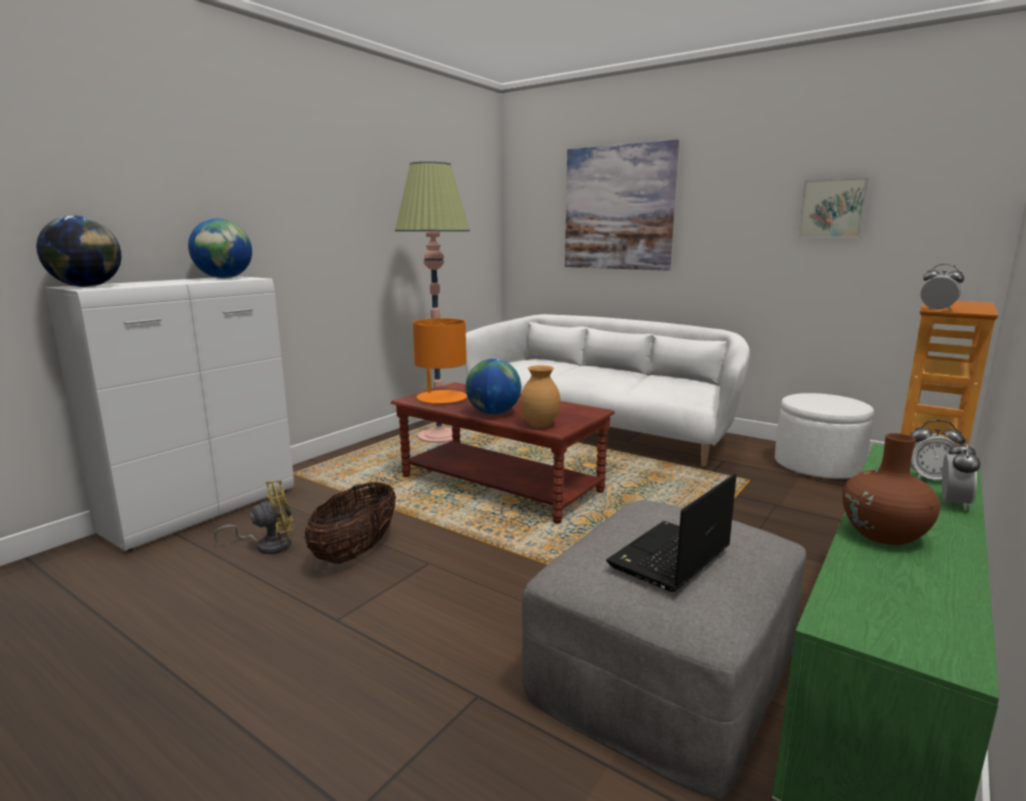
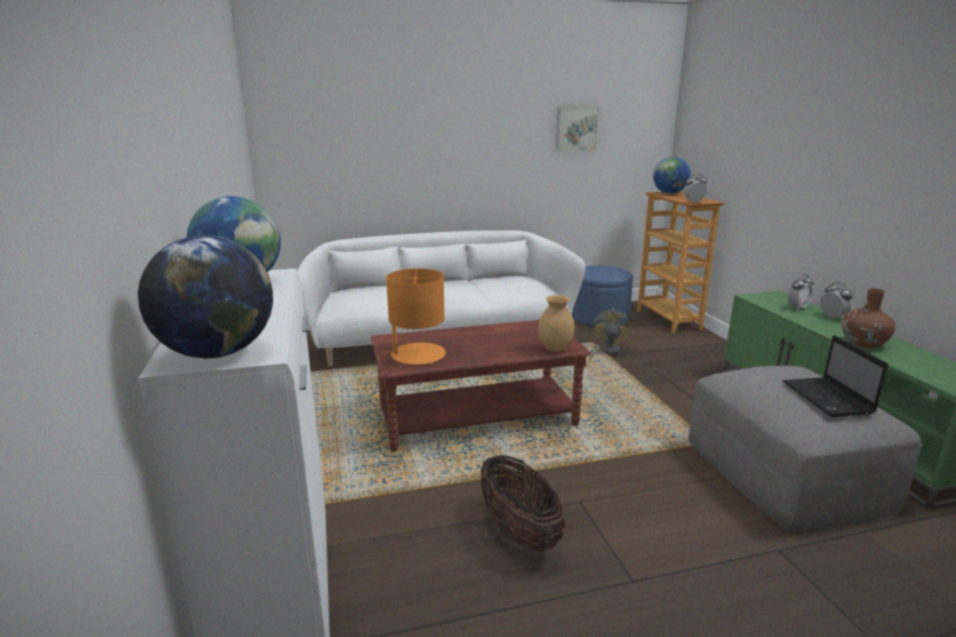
camera: 50 degrees left, 5 degrees up
(268, 545) = (443, 581): yellow fan -> yellow fan (606, 351)
(439, 436) = (326, 400): floor lamp -> none
(493, 413) = (498, 352): globe -> globe (669, 193)
(618, 208) = (399, 126): picture -> none
(818, 466) = (598, 318): white ottoman -> blue ottoman

